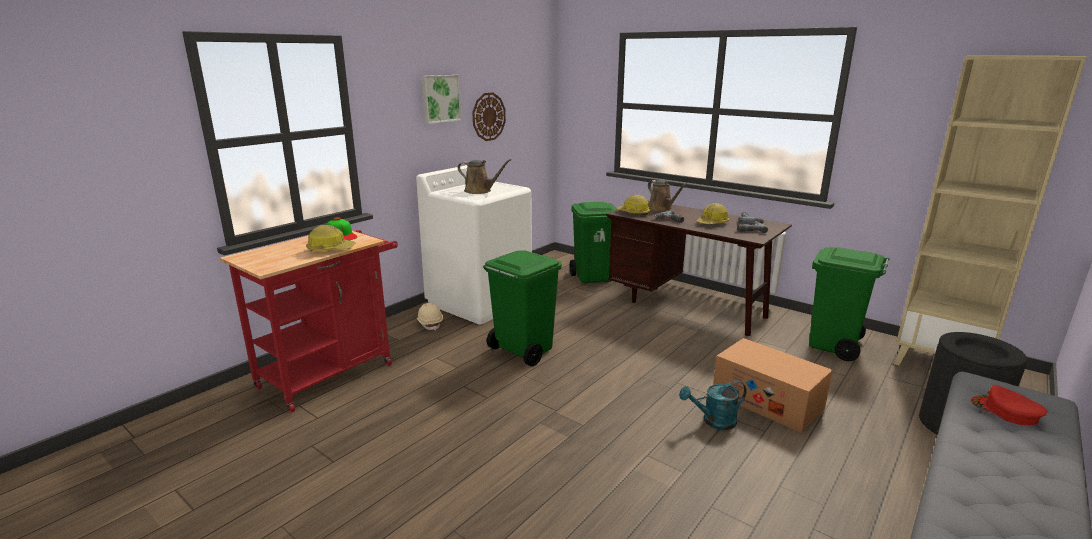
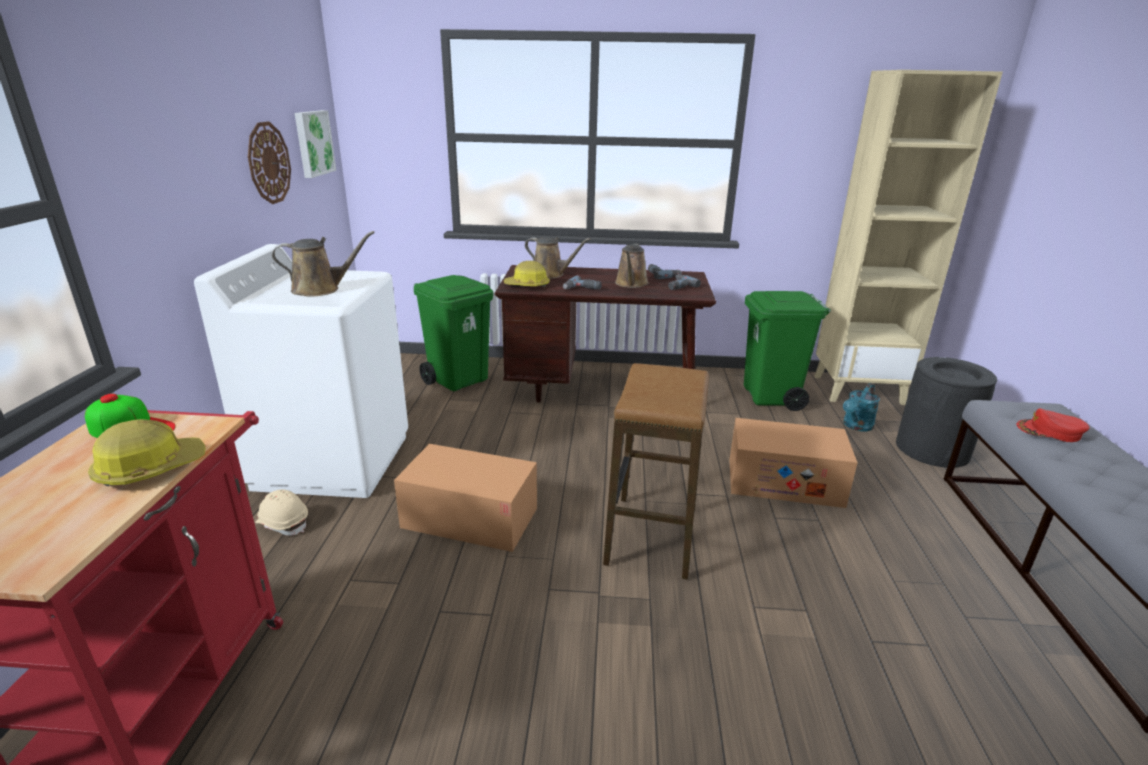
camera: 35 degrees left, 5 degrees up
(440, 98) = (198, 134): picture -> picture (313, 143)
(523, 350) = (470, 518): green trash can -> cardboard box
(623, 395) = (651, 535): none -> stool
(712, 223) = (631, 284): hard hat -> brown watering can
(713, 421) = (767, 529): turquoise watering can -> turquoise watering can (856, 426)

